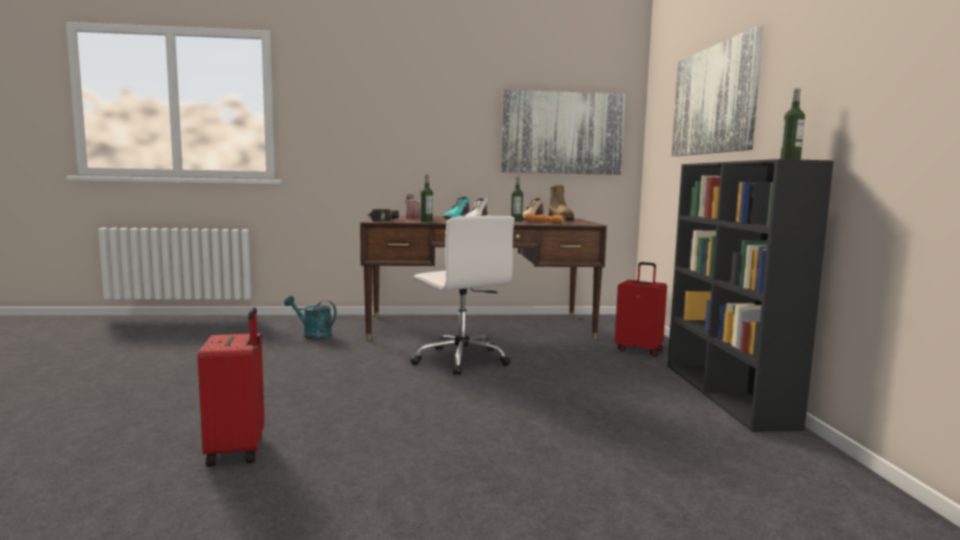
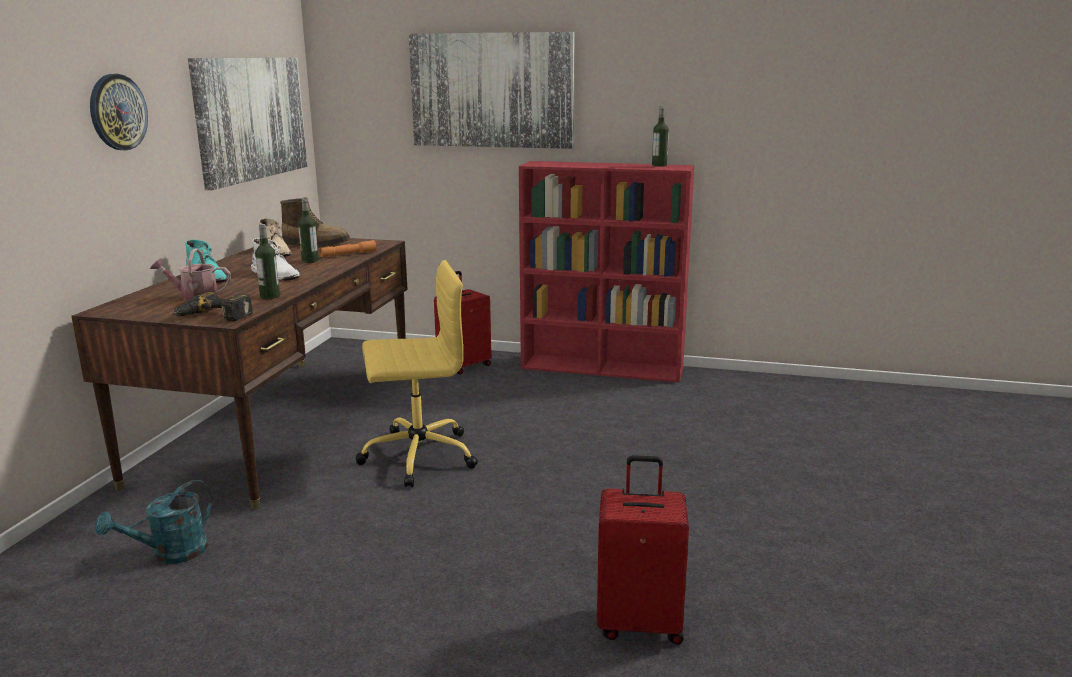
camera: 70 degrees left, 10 degrees up
(434, 117) = (117, 112): none -> wall clock
(461, 360) = (416, 456): white office chair -> yellow office chair
(727, 394) = (603, 368): black bookcase -> red bookcase

